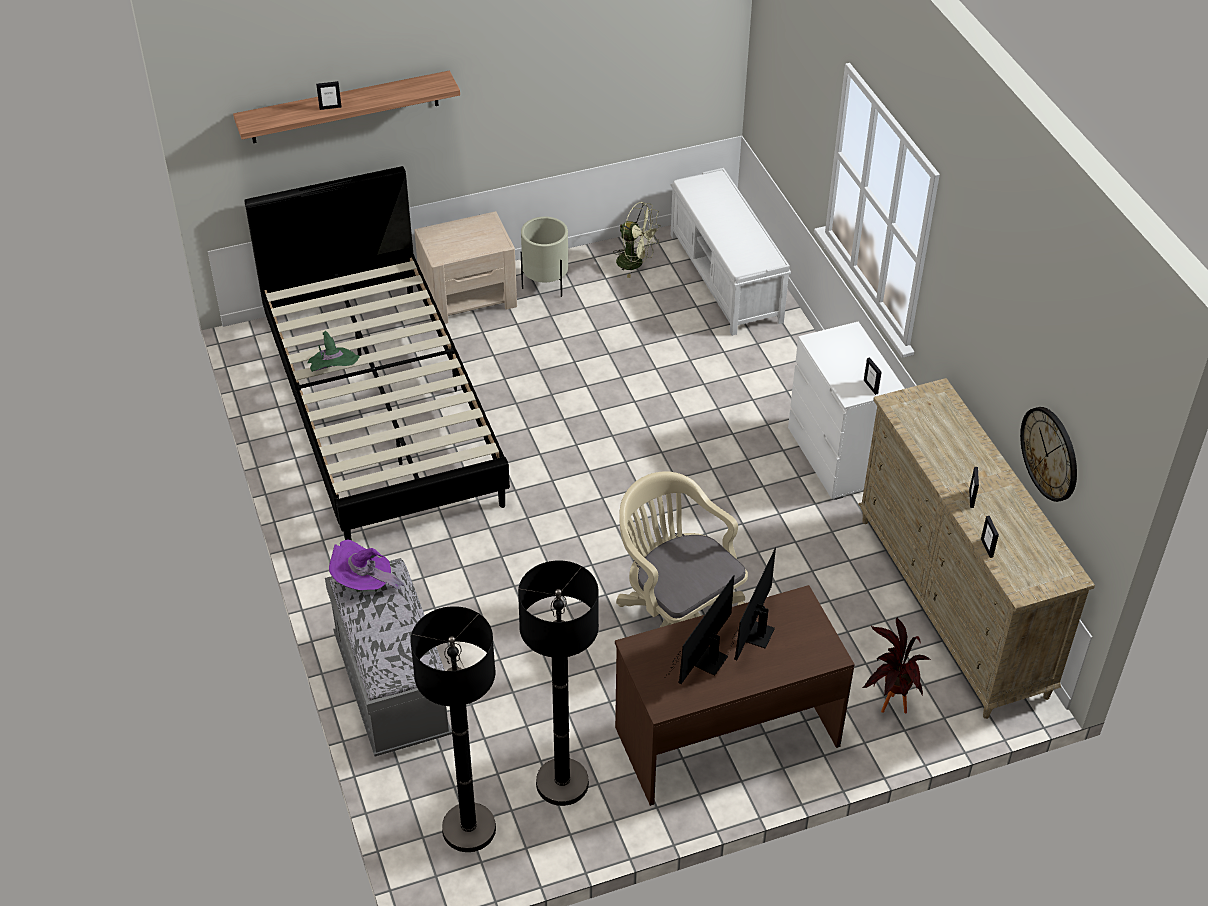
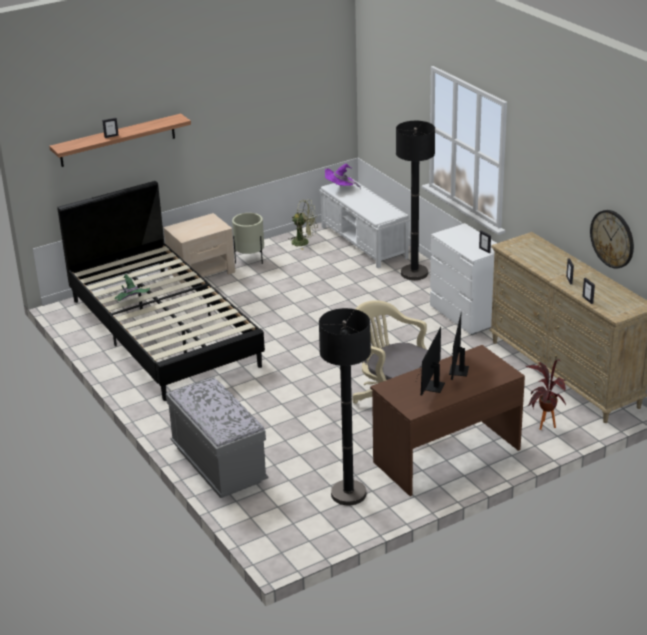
camera: 10 degrees left, 15 degrees down
(364, 582) = (193, 390): purple hat -> purple hat (340, 189)
(469, 828) = (295, 525): black floor lamp -> black floor lamp (414, 273)

